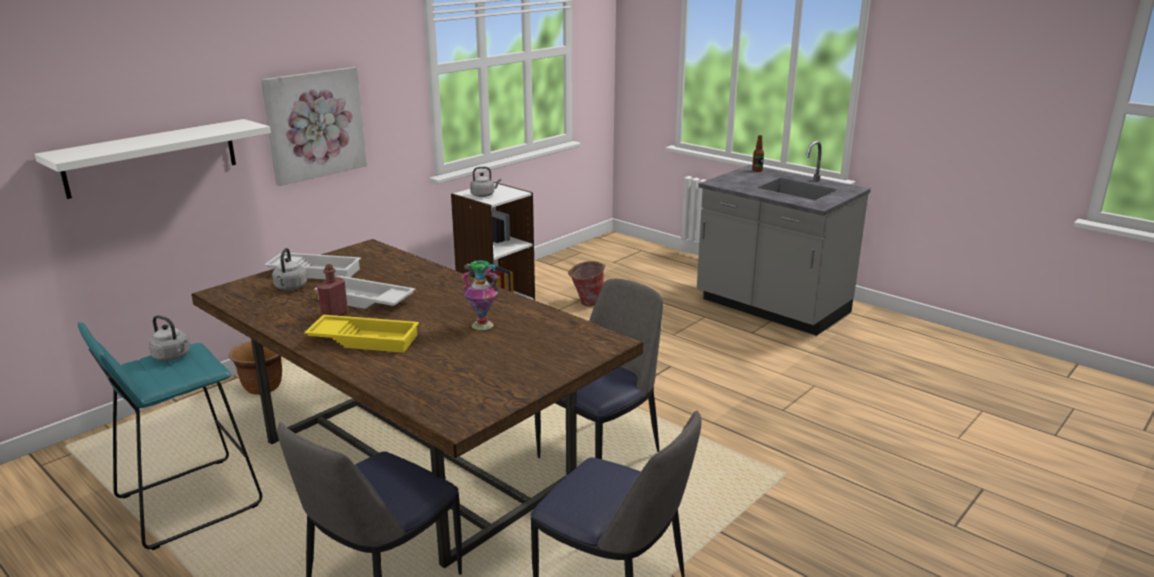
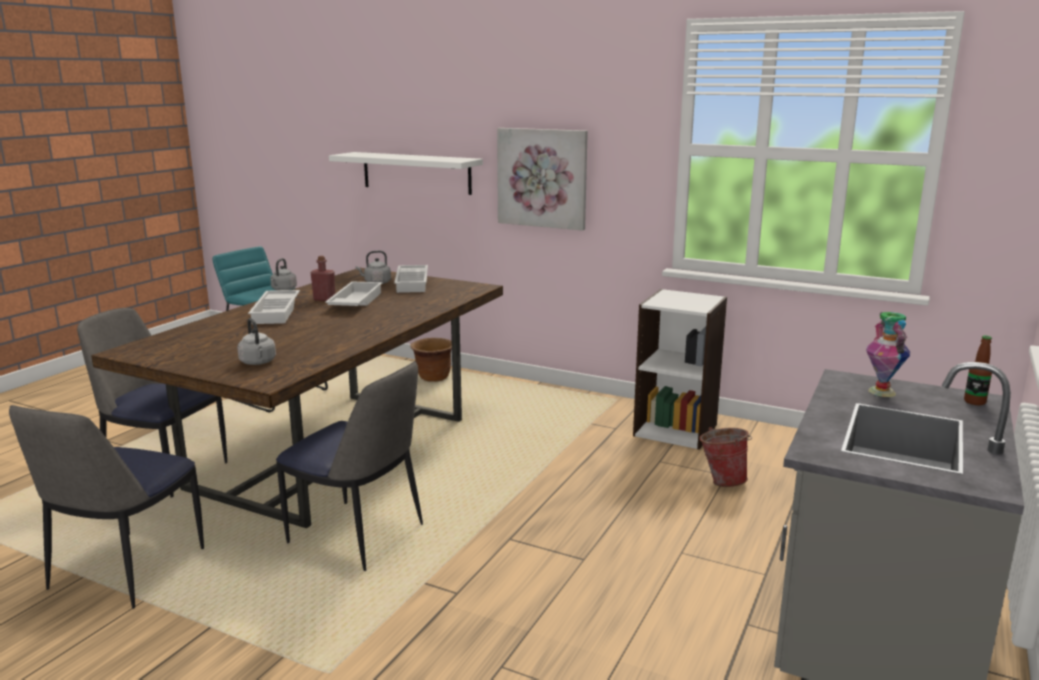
camera: 75 degrees right, 5 degrees down
(365, 339) = (277, 312): yellow tray -> white tray
(482, 325) = (307, 337): vase -> vase (882, 392)
(484, 195) = (671, 298): grey kettle -> grey kettle (258, 362)

